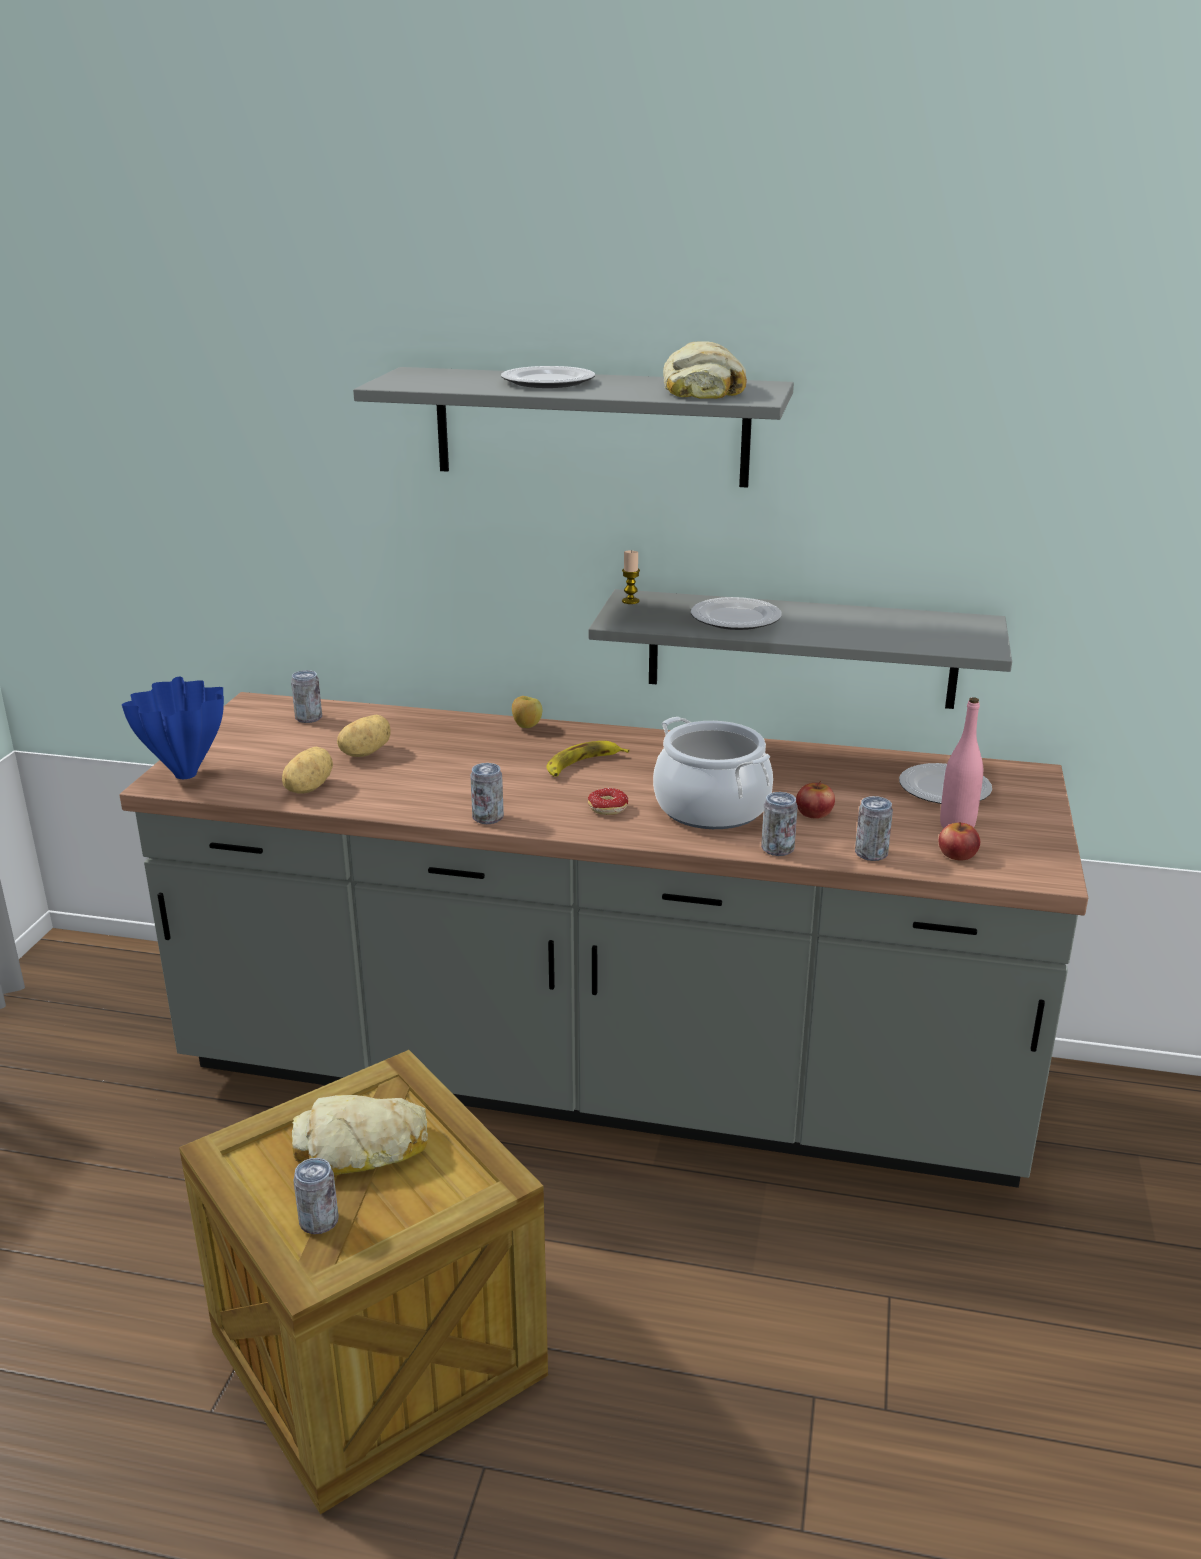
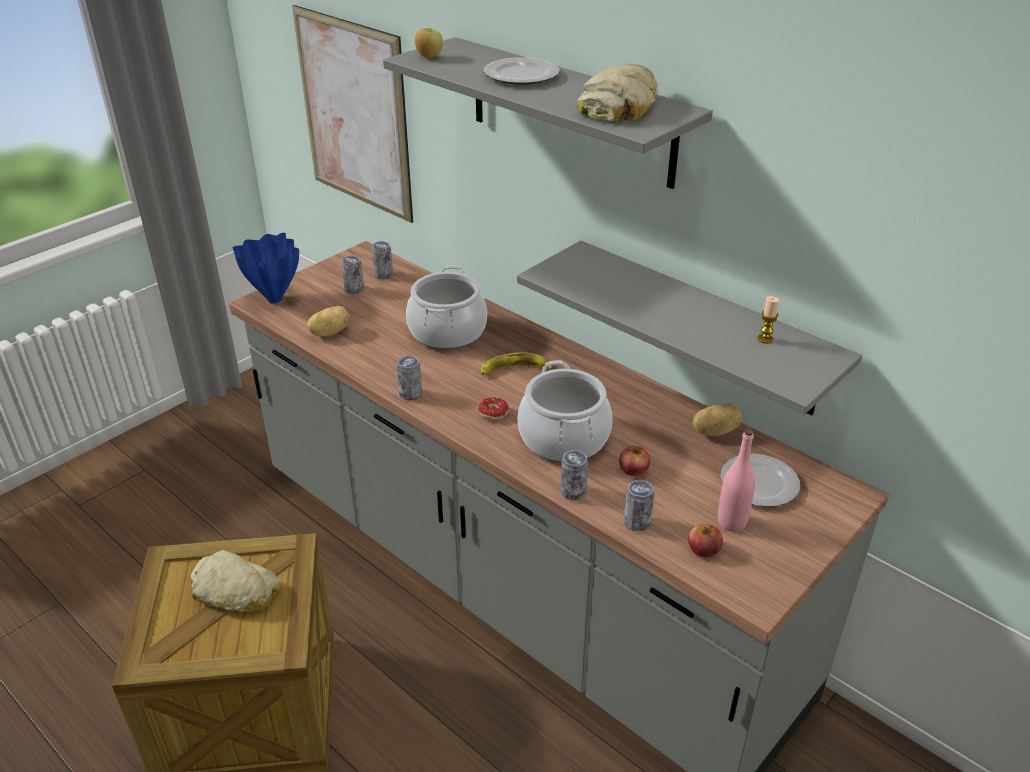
camera: 30 degrees right, 10 degrees up
(212, 512) = (354, 114): none -> picture
(319, 1221) = (173, 631): can -> can (354, 289)
(364, 752) = (389, 314): potato -> potato (714, 431)
(461, 751) = (448, 332): none -> cooking pot
(526, 726) = (510, 323): apple -> apple (429, 57)
(630, 601) = (576, 256): candle -> candle (765, 339)
(734, 618) = (632, 295): plate -> none

